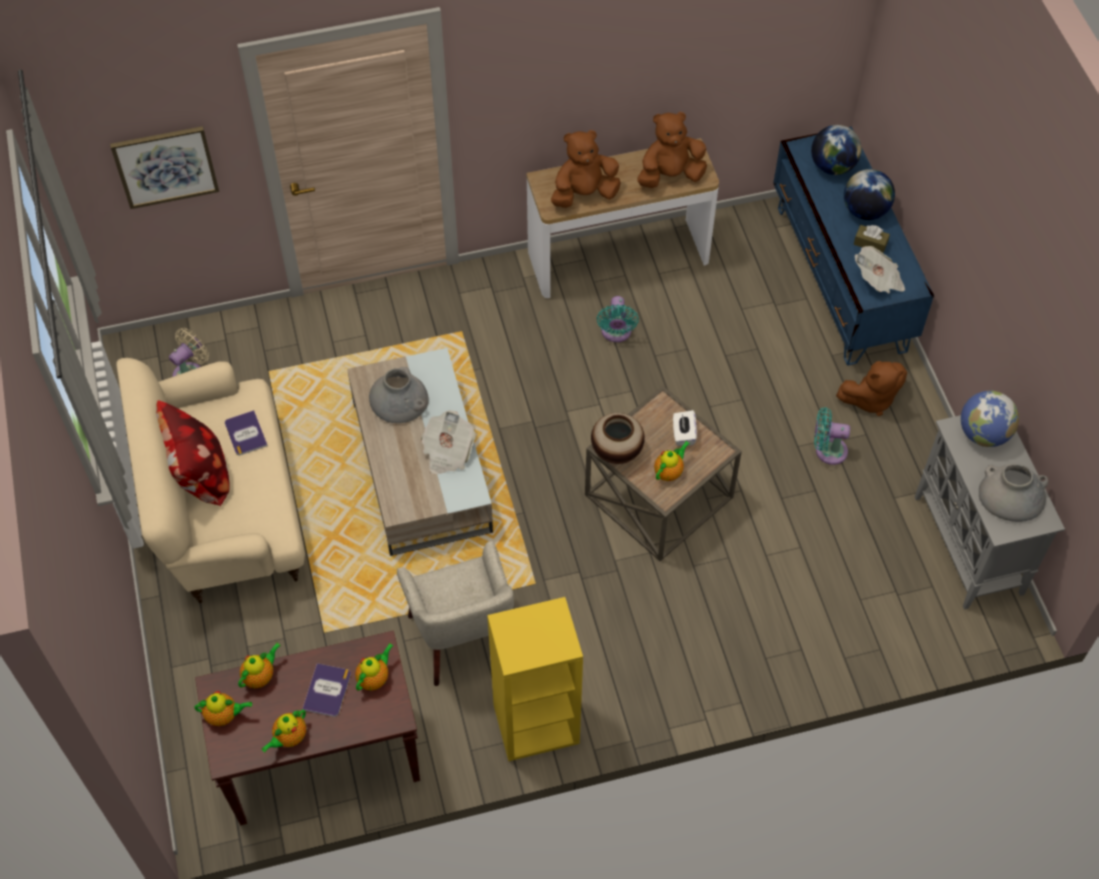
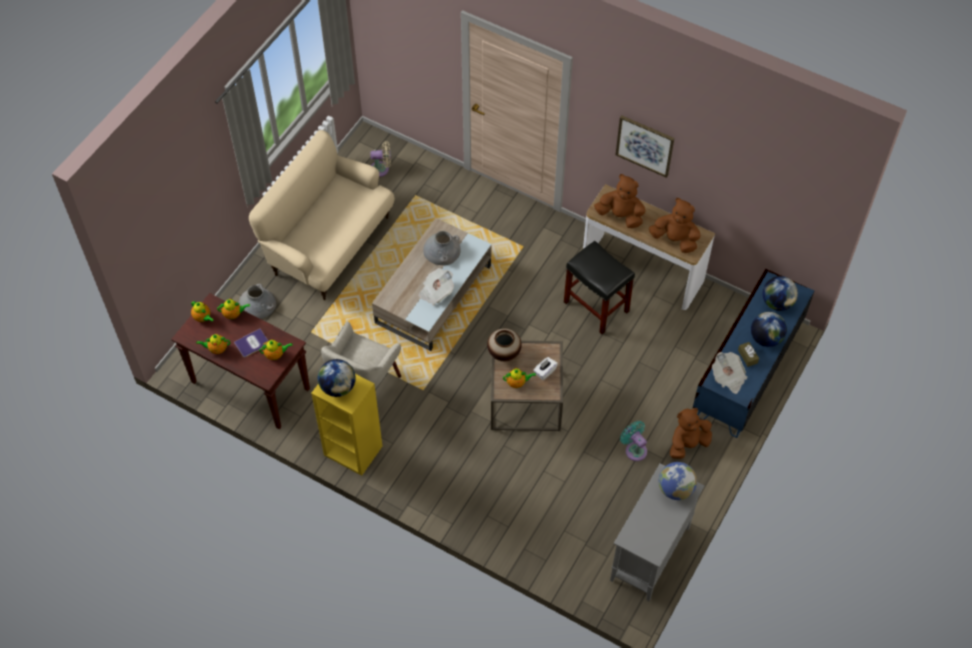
camera: 45 degrees right, 0 degrees up
(165, 166) = (412, 51): picture -> picture (645, 145)
(199, 476) = (317, 213): pillow -> none
(245, 433) = (356, 210): book -> none
(528, 639) = (338, 387): none -> globe
(616, 333) = (597, 307): turquoise fan -> black stool
(870, 399) = (688, 444): brown plush toy -> brown plush toy turned 120 degrees clockwise
(1011, 495) = (652, 528): grey vase -> grey vase (257, 304)

